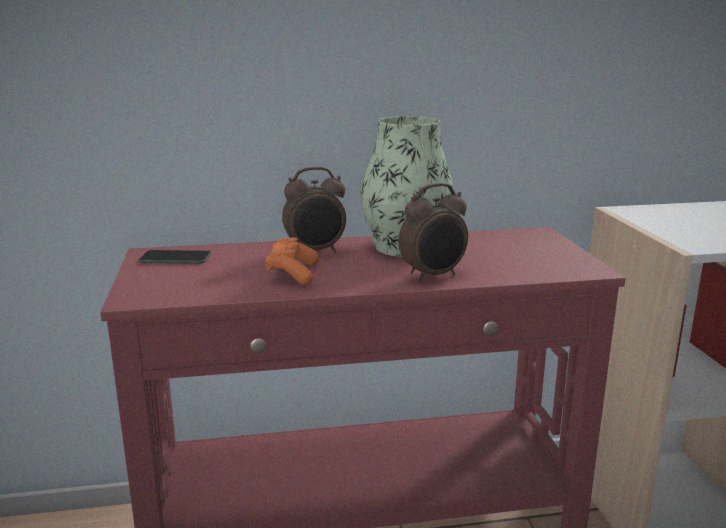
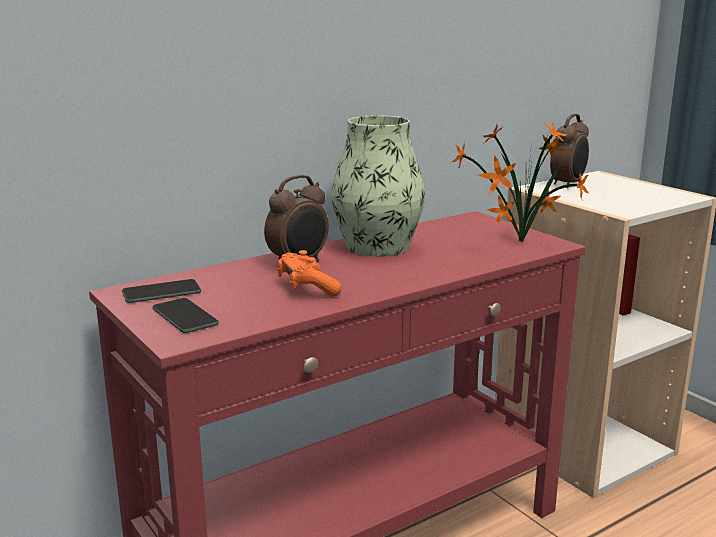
camera: 25 degrees left, 0 degrees up
(164, 281) = (184, 316): none -> phone
(433, 276) = (437, 269): alarm clock -> alarm clock (568, 184)
(551, 264) = (518, 244): none -> potted plant

